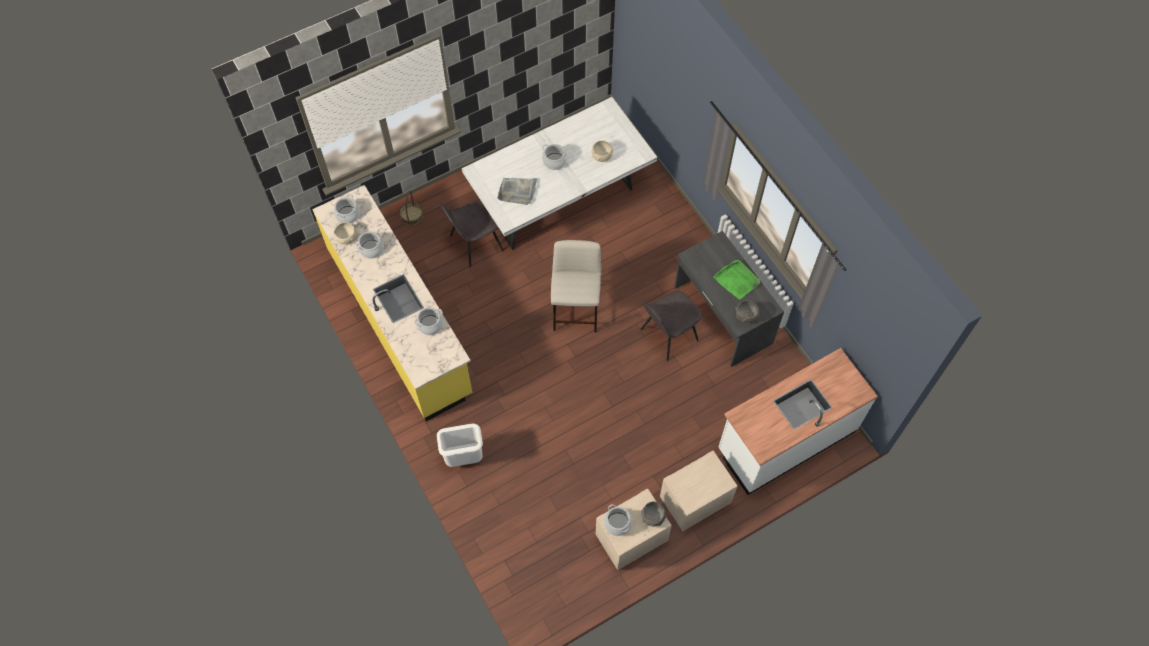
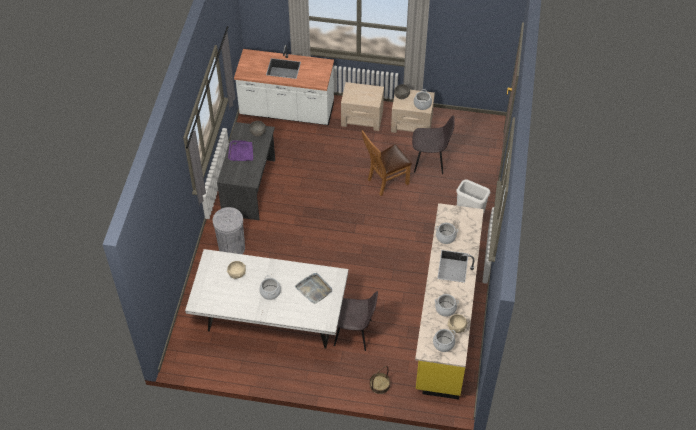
camera: 140 degrees left, 10 degrees down
(576, 308) = (329, 248): beige stool -> none
(590, 430) = (385, 182): none -> brown chair
(667, 335) = (291, 198): grey chair -> grey chair (430, 161)
(668, 240) = (232, 248): none -> grey trash can
(737, 280) = (241, 152): green tray -> purple tray

